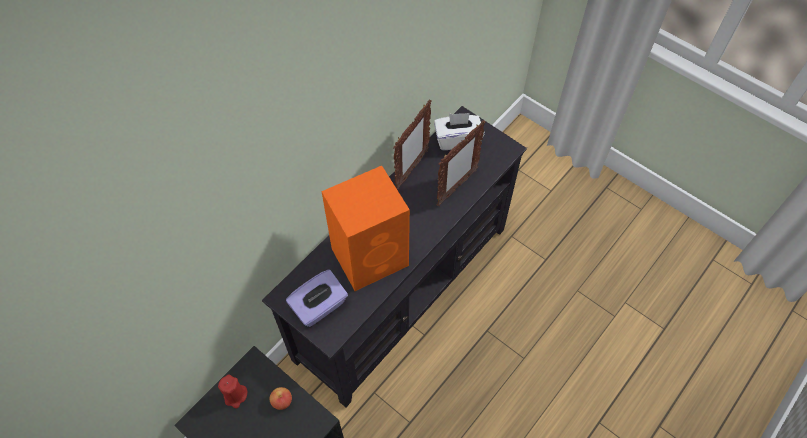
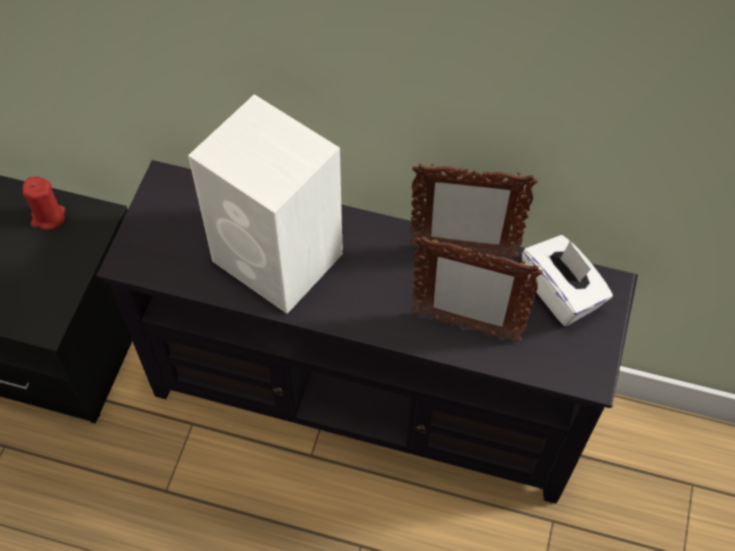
camera: 65 degrees right, 0 degrees up
(282, 401) = (59, 272): apple -> none
(319, 307) = (168, 229): purple tissue box -> none
(371, 256) = (280, 259): orange speaker -> white speaker

